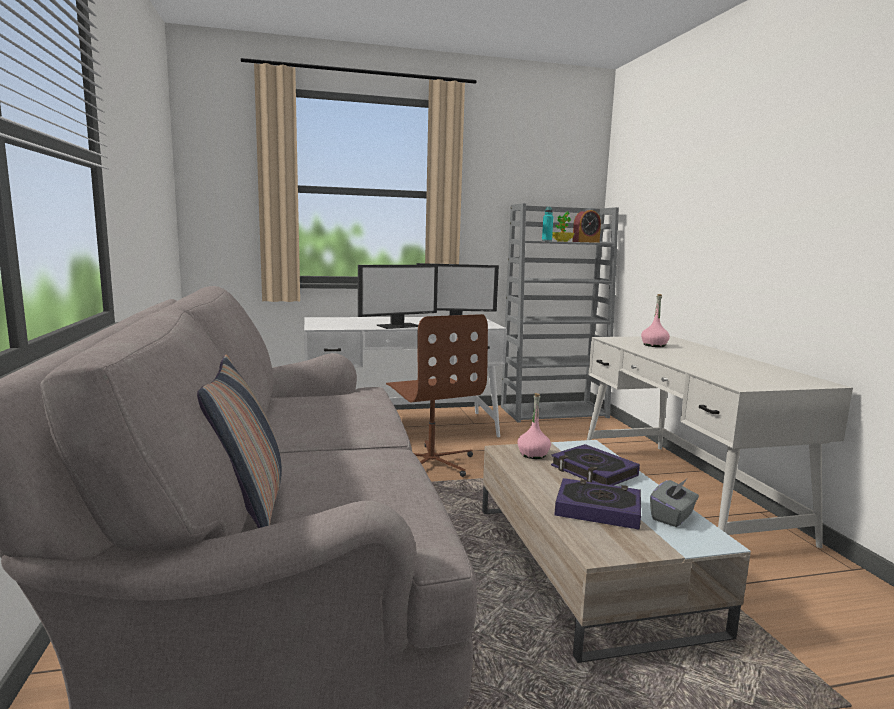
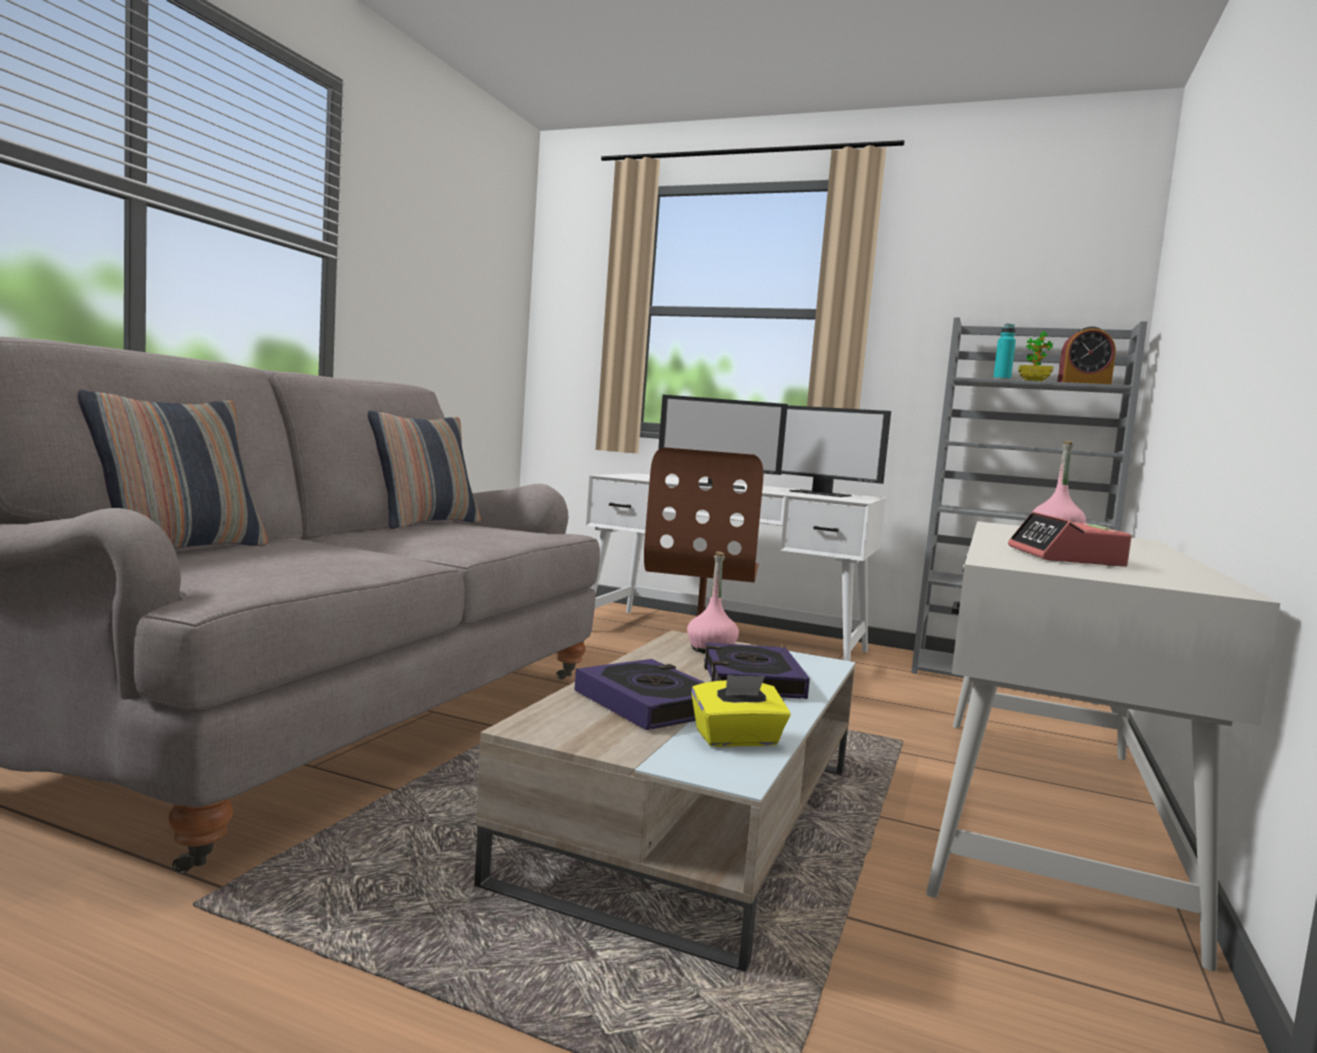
camera: 35 degrees right, 5 degrees down
(277, 406) = (425, 523): none -> pillow
(672, 517) = (737, 739): grey tissue box -> yellow tissue box
(726, 370) = (1065, 557): none -> alarm clock

